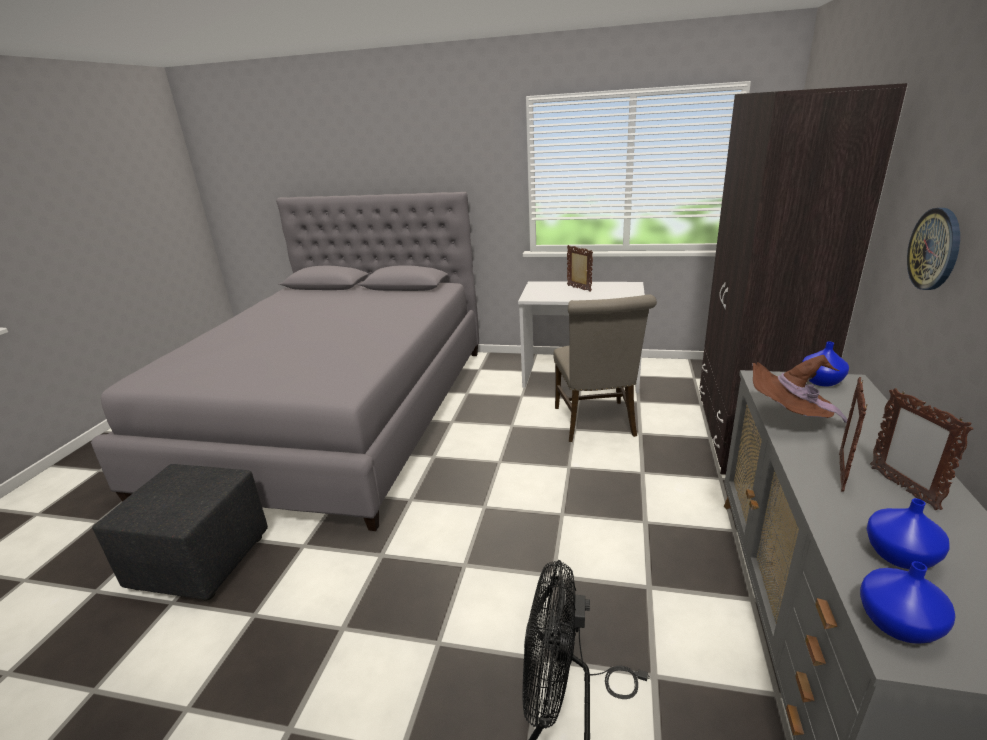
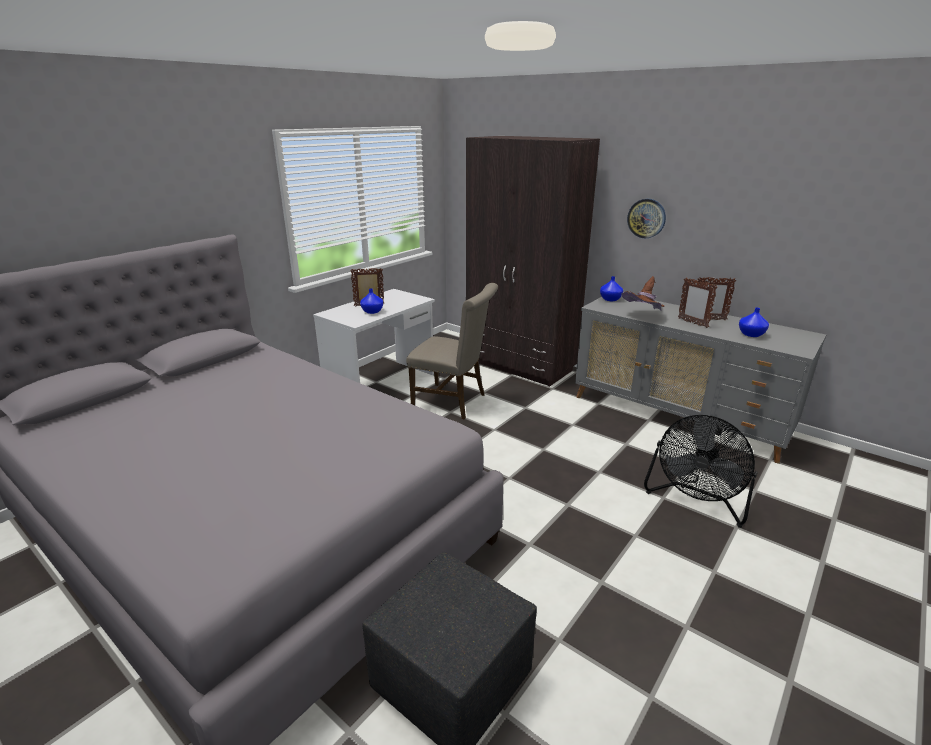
camera: 65 degrees left, 0 degrees up
(896, 624) = (787, 348): blue vase -> blue vase (372, 312)

